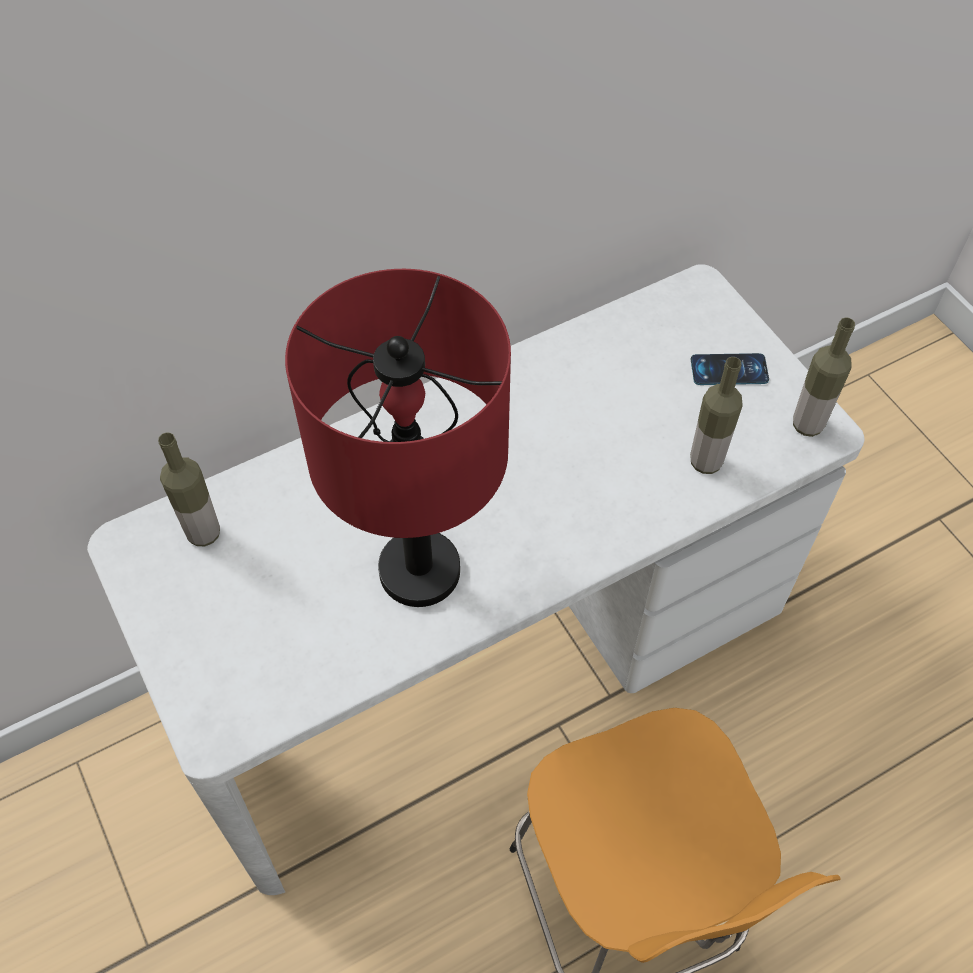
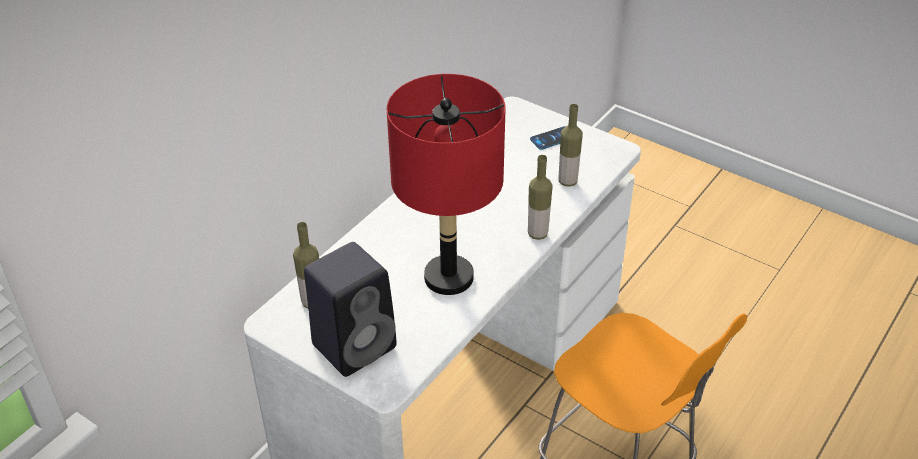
camera: 25 degrees left, 15 degrees down
(220, 635) = (356, 344): none -> black speaker
(807, 425) = (608, 149): bottle -> bottle (537, 234)

